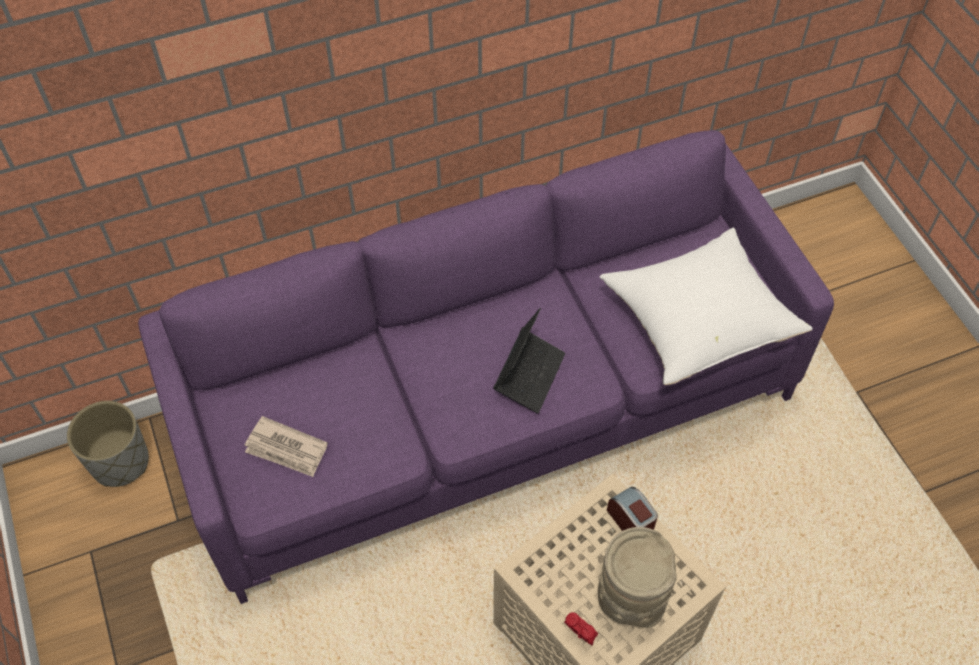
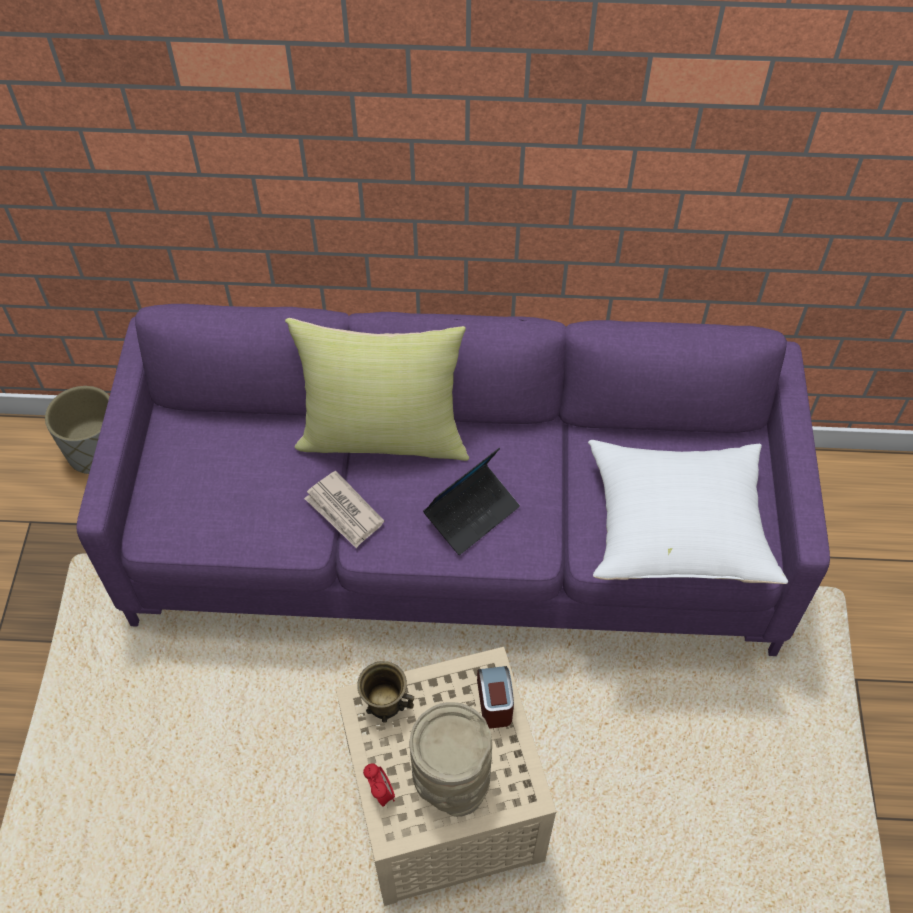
camera: 25 degrees right, 0 degrees up
(286, 449) = (204, 492): newspaper -> newspaper (344, 512)
(417, 338) = (384, 435): none -> yellow pillow
(542, 561) = (385, 703): none -> brown mug

